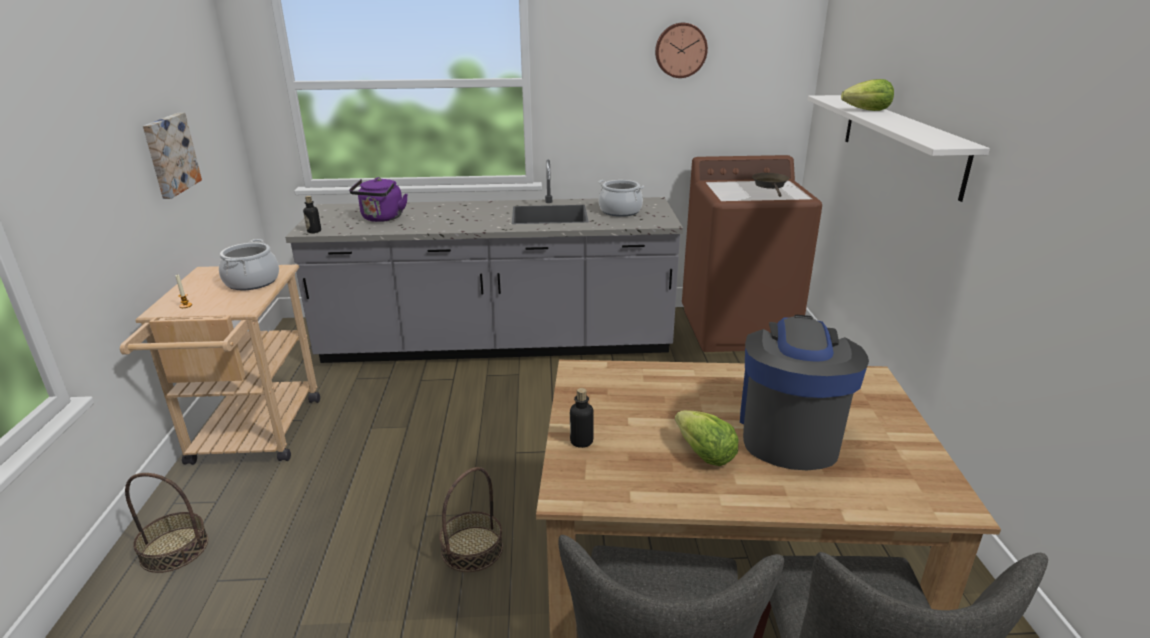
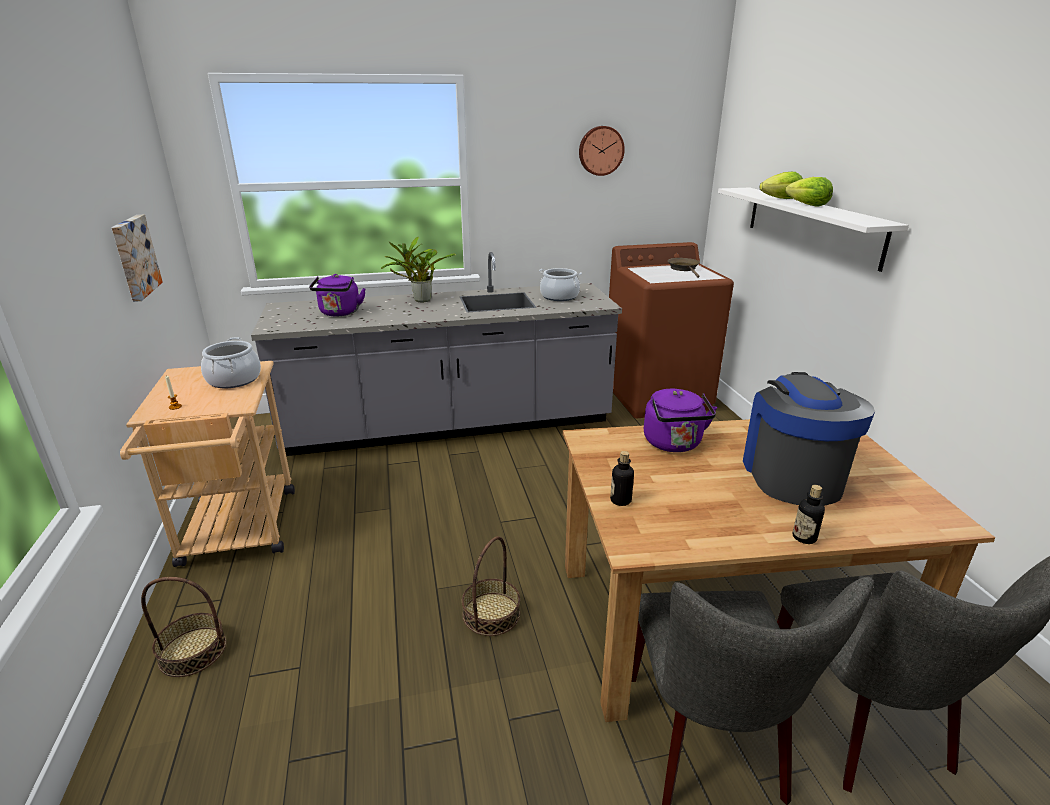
camera: 10 degrees left, 0 degrees up
(314, 231) = (278, 328): bottle -> bottle (804, 537)
(469, 208) = (420, 300): none -> potted plant
(672, 385) = (674, 444): none -> purple kettle
(704, 454) = (732, 501): lettuce -> lettuce (808, 205)

